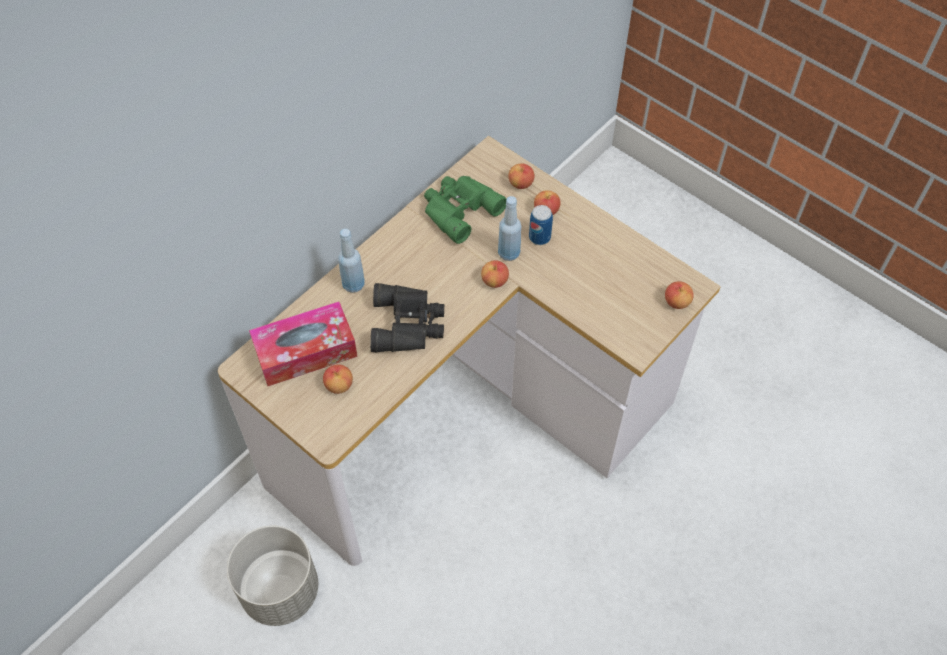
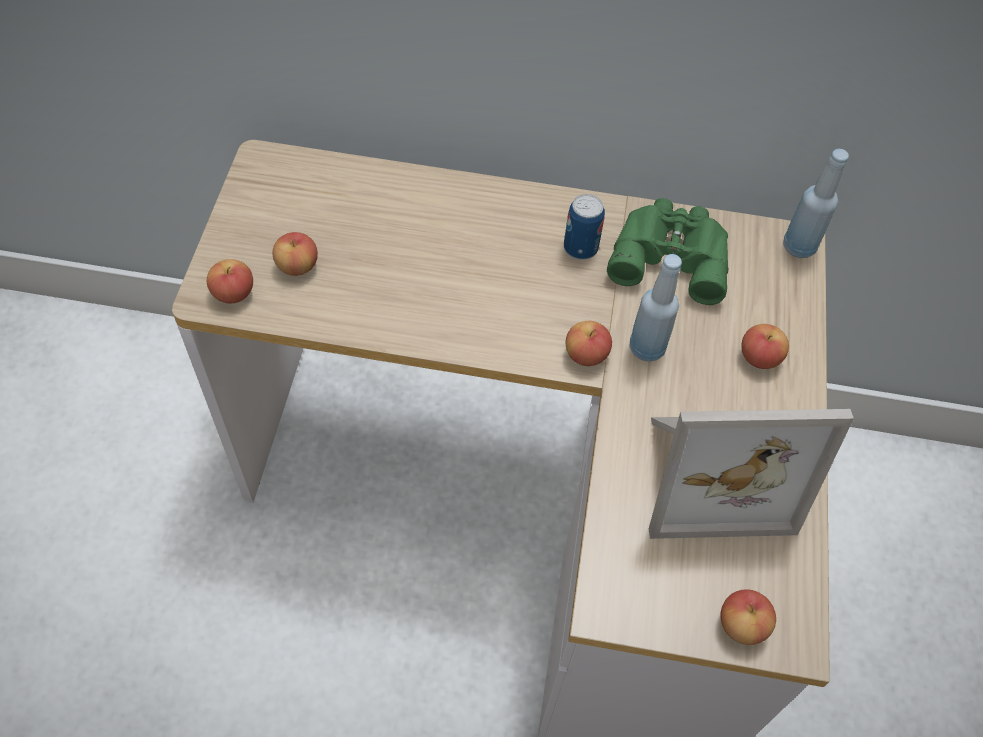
camera: 55 degrees right, 0 degrees up
(280, 590) = (174, 440): grey planter -> none
(305, 351) = (325, 208): tissue box -> none
(353, 284) = (460, 204): blue bottle -> blue bottle (799, 247)
(409, 324) = (442, 292): black binoculars -> none
(521, 183) = (778, 303): apple -> apple (233, 293)
(539, 237) = (705, 372): can -> can (580, 248)
(595, 267) = (712, 472): none -> picture frame

